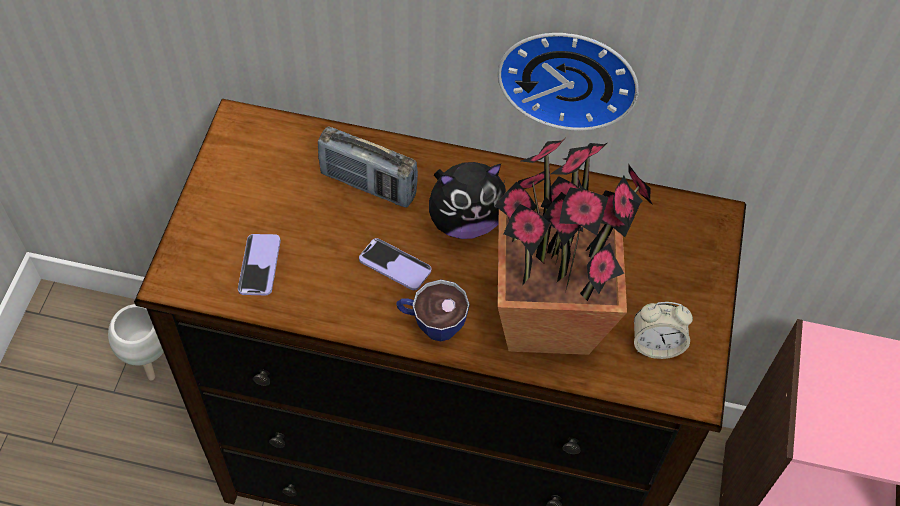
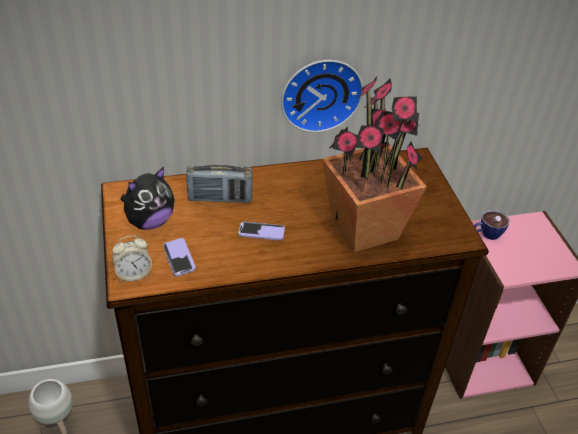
camera: 25 degrees left, 15 degrees down
(431, 323) = (301, 253): cup -> cup (486, 234)
(465, 221) = (287, 199): plush toy -> plush toy (150, 221)
(656, 344) = (429, 223): alarm clock -> alarm clock (134, 274)

